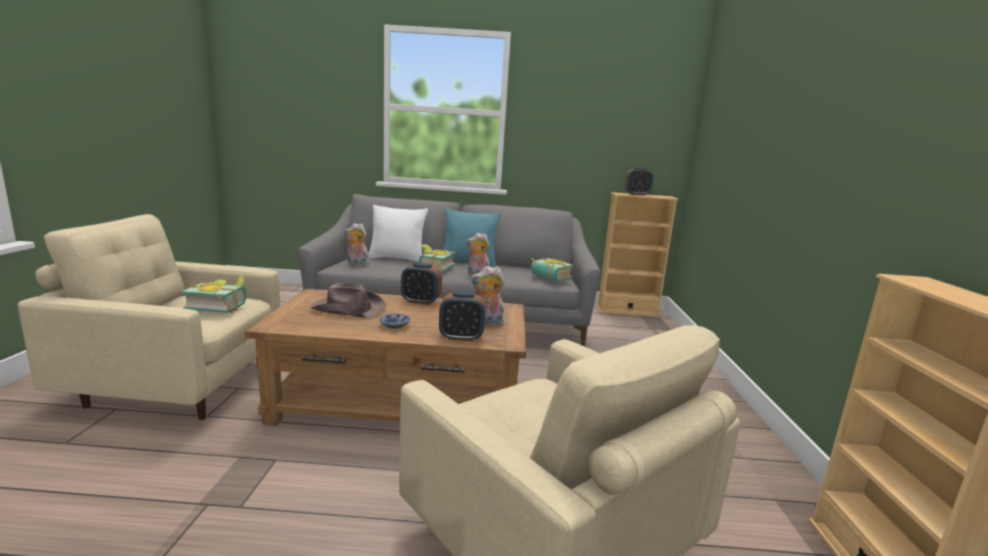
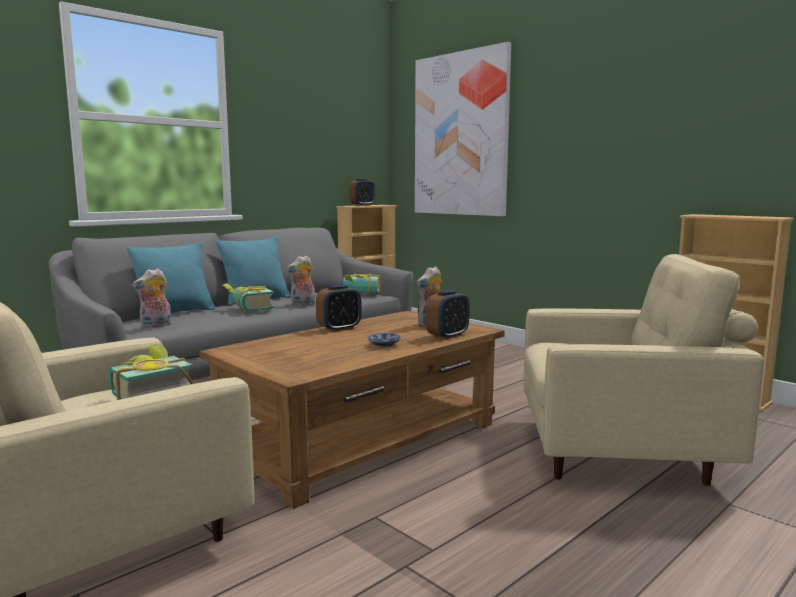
camera: 45 degrees left, 5 degrees down
(348, 309) = (306, 348): brown hat -> none
(397, 259) = (175, 313): white pillow -> turquoise pillow
(736, 126) = (460, 135): none -> picture

